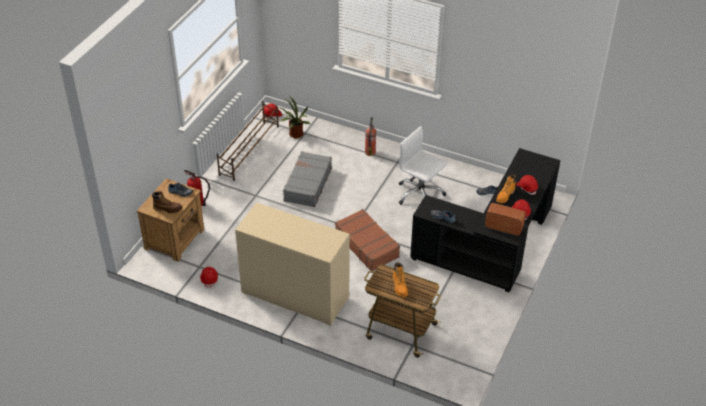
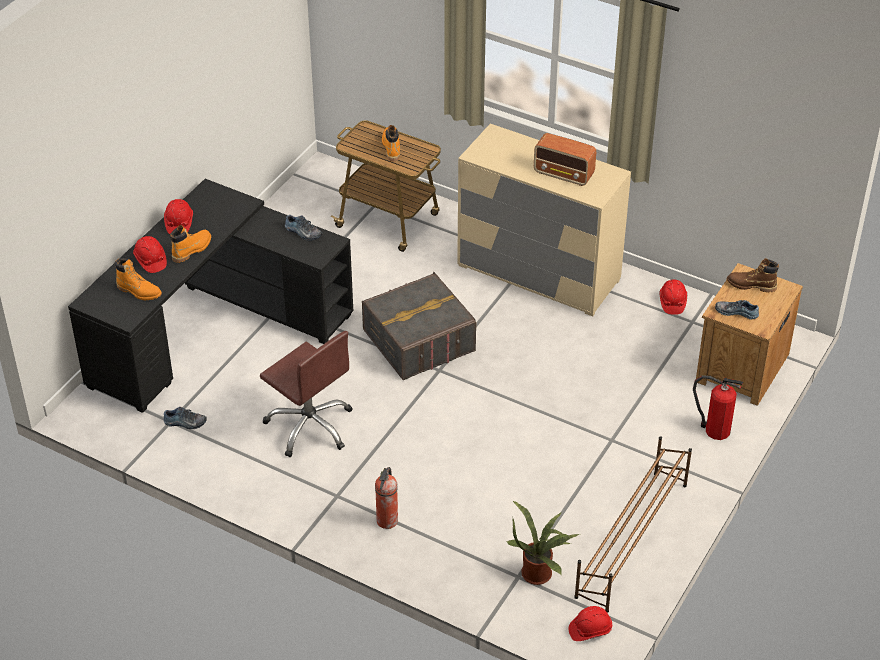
camera: 175 degrees left, 0 degrees up
(307, 184) = (515, 456): grey suitcase -> none
(367, 245) = (419, 341): brown suitcase -> grey storage box
(419, 194) = (310, 425): white office chair -> brown office chair
(503, 227) = (215, 203): radio -> radio (564, 174)
(524, 169) = (139, 291): none -> orange boot

